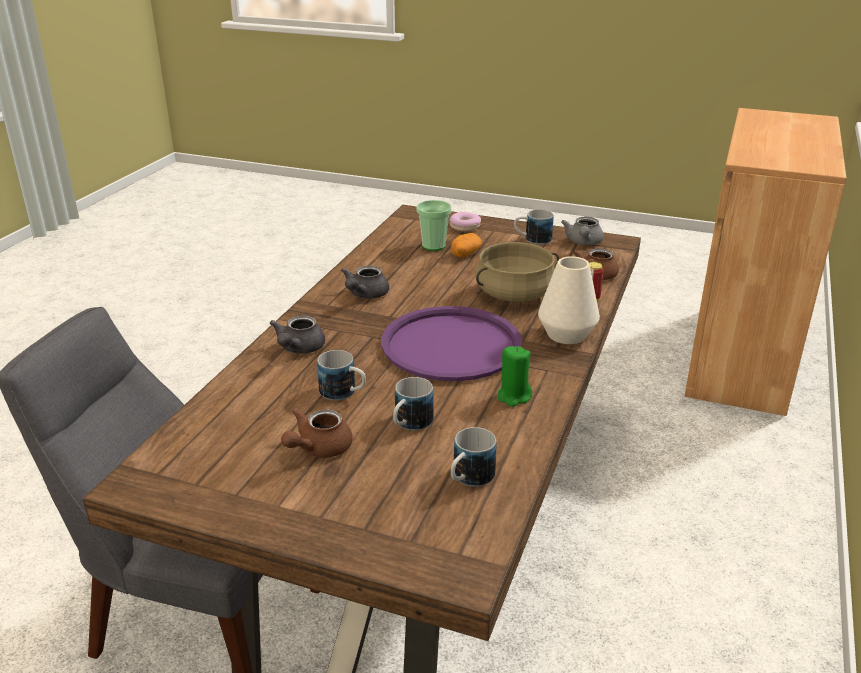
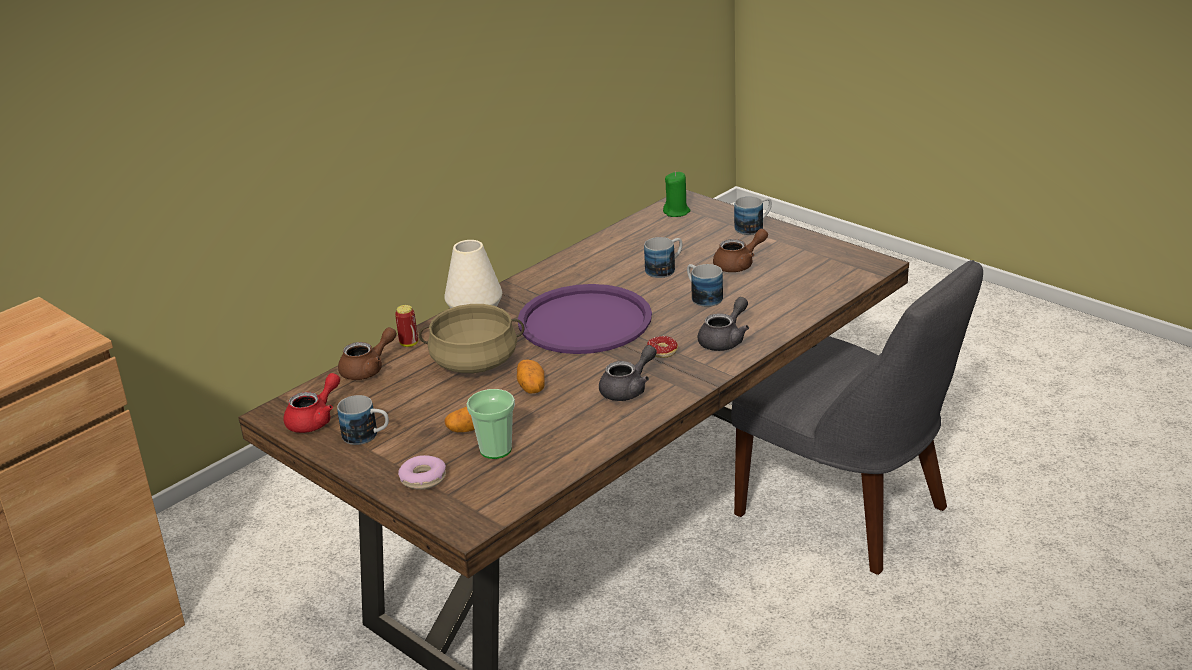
camera: 155 degrees left, 0 degrees up
(356, 325) = (659, 354): none -> donut
(447, 285) = (531, 387): none -> potato
(468, 479) = (649, 235): mug -> mug (754, 227)
(514, 396) = (572, 275): green candle -> green candle (677, 212)
(583, 242) = (315, 420): grey teapot -> red teapot

